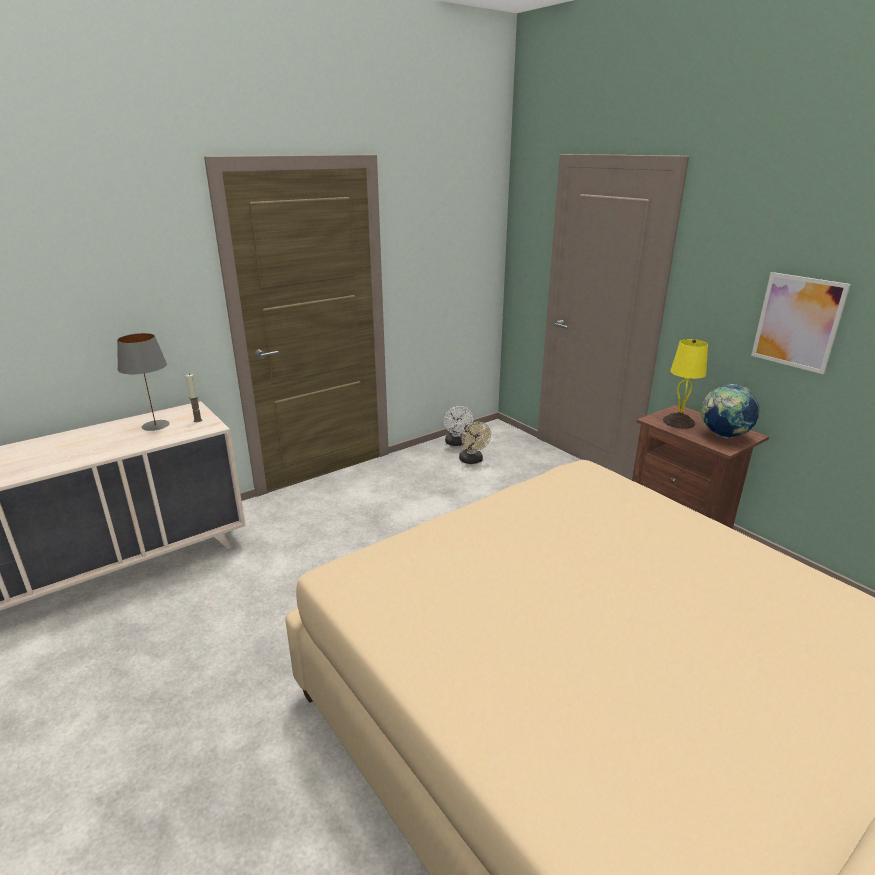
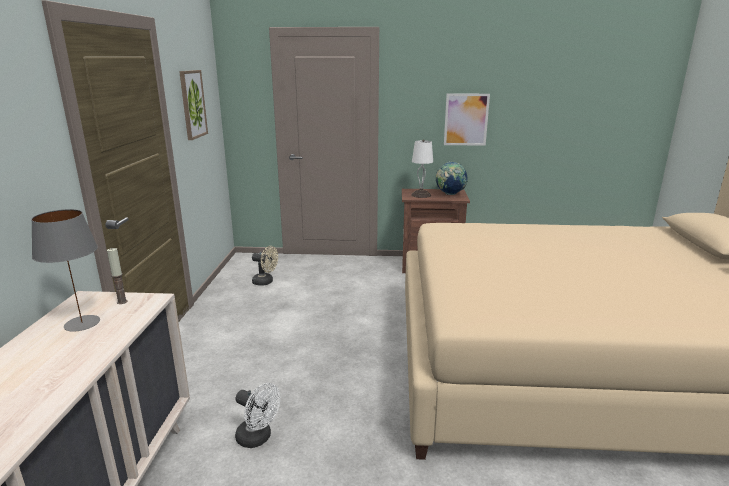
camera: 50 degrees left, 5 degrees down
(437, 245) = (192, 104): none -> picture
(457, 443) = (235, 277): white fan -> white fan (258, 438)
(679, 422) = (421, 195): yellow table lamp -> white table lamp

